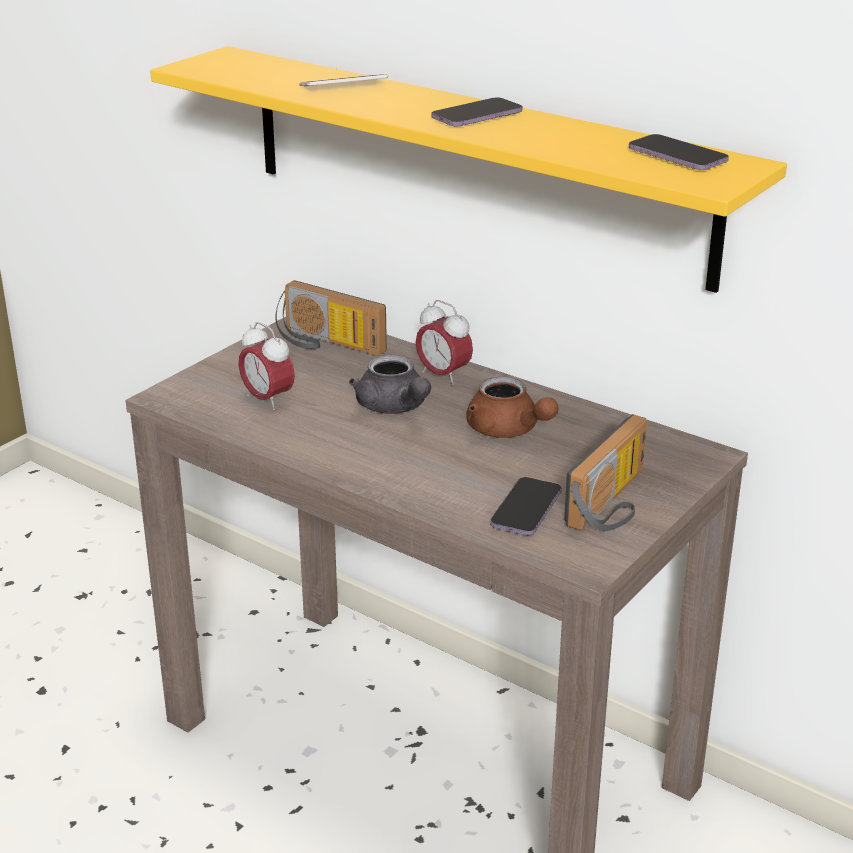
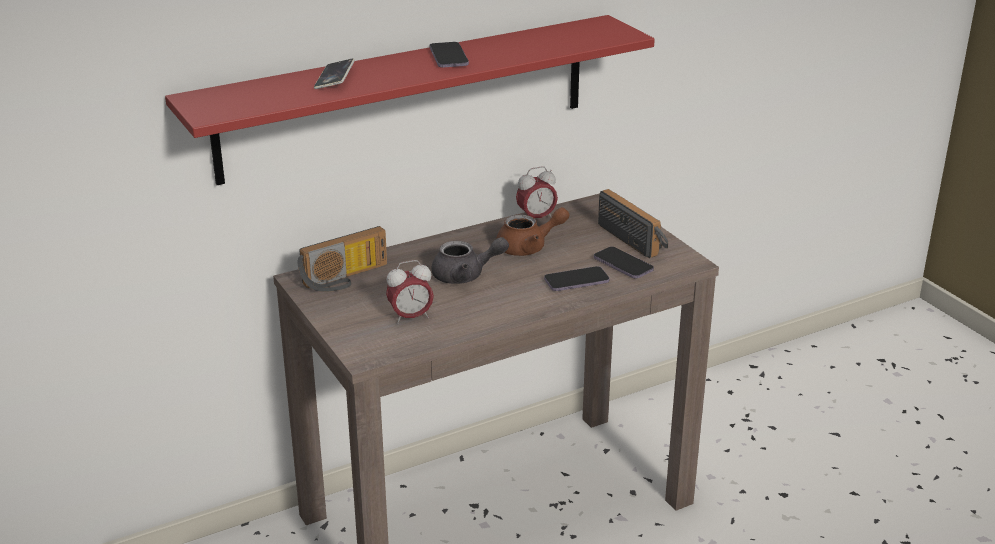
camera: 65 degrees left, 0 degrees up
(443, 375) = (437, 250): alarm clock -> alarm clock (536, 218)
(472, 162) = (406, 98): yellow shelf -> red shelf
(677, 156) = (577, 31): phone -> phone (576, 281)

